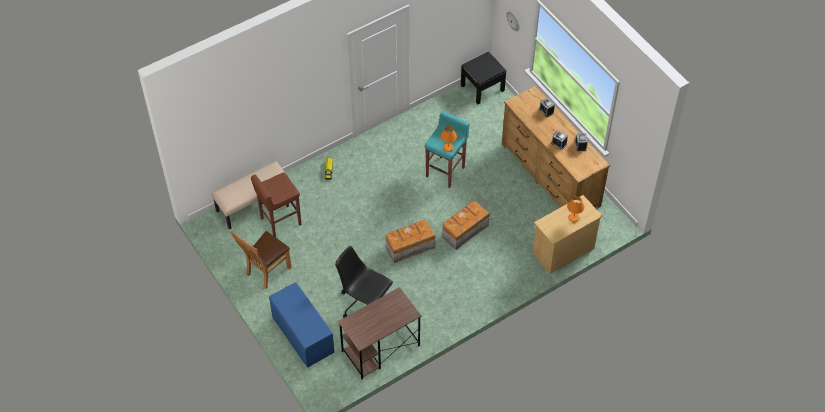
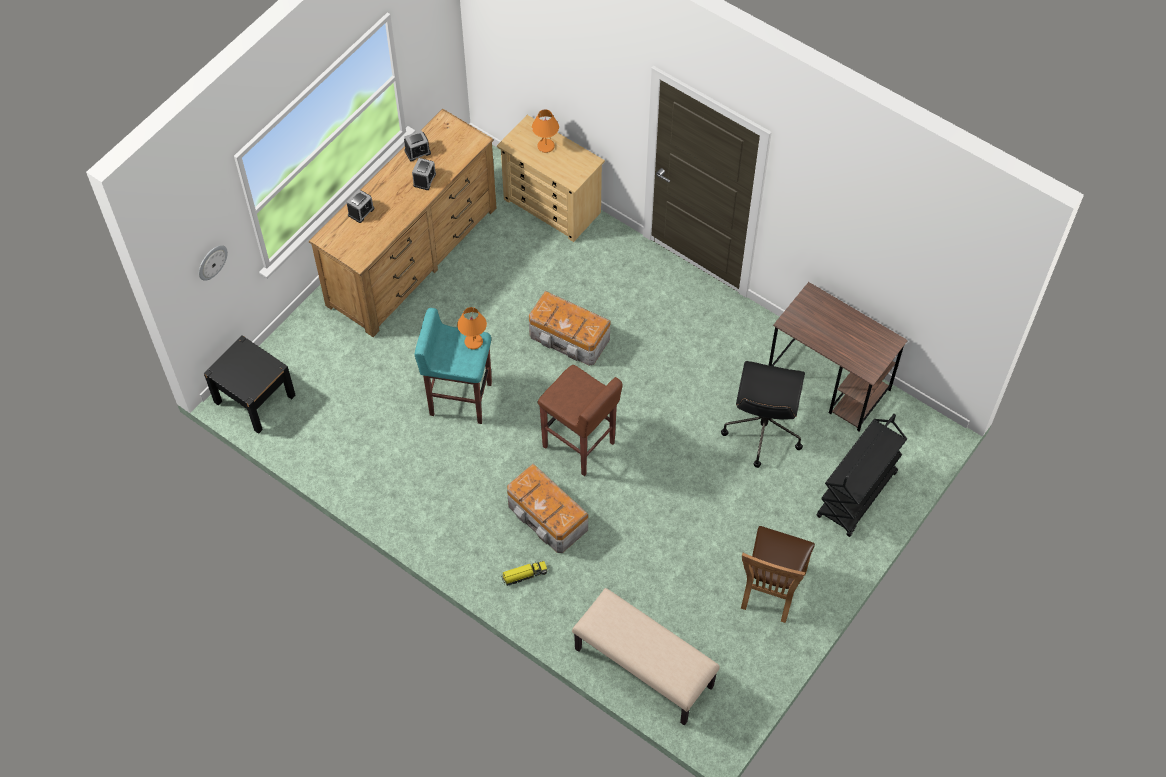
camera: 110 degrees left, 5 degrees up
(266, 272) = (770, 592): brown chair -> brown chair turned 90 degrees clockwise
(280, 221) = (662, 611): brown stool -> brown stool (579, 446)
(302, 334) = (857, 496): blue bench -> black cart
(409, 247) = (631, 403): storage box -> storage box (547, 518)

